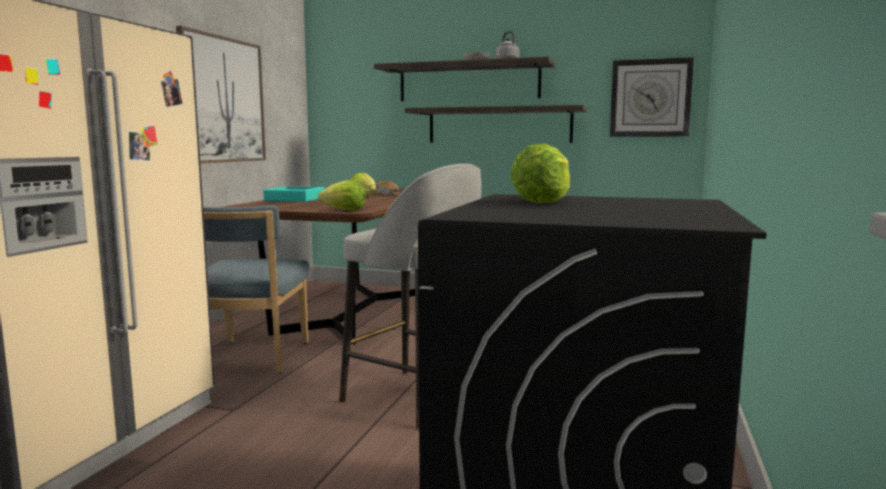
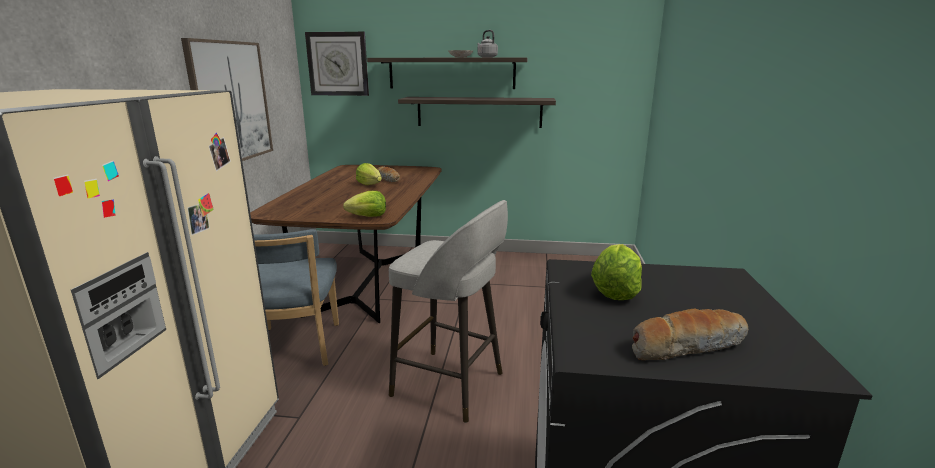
camera: 10 degrees left, 10 degrees up
(295, 199) = (310, 193): turquoise tray -> none
(582, 216) = (686, 346): none -> bread
(650, 98) = (606, 91): wall clock -> wall clock (338, 64)

